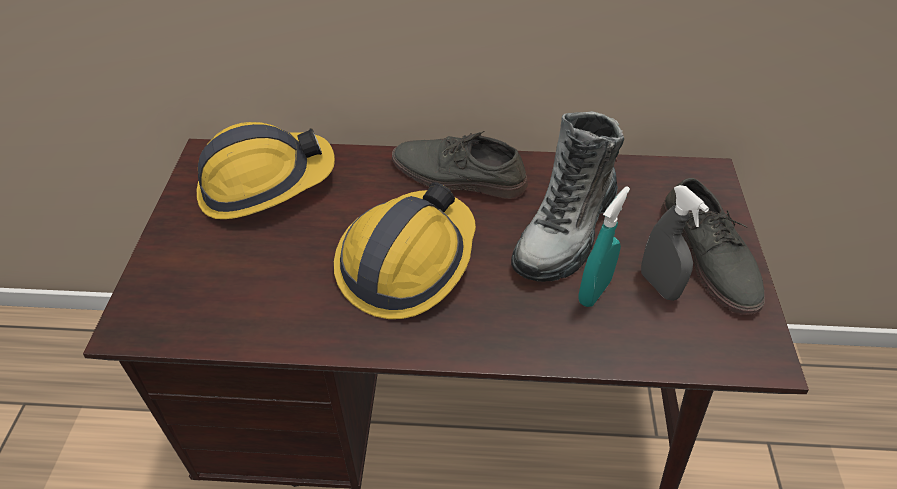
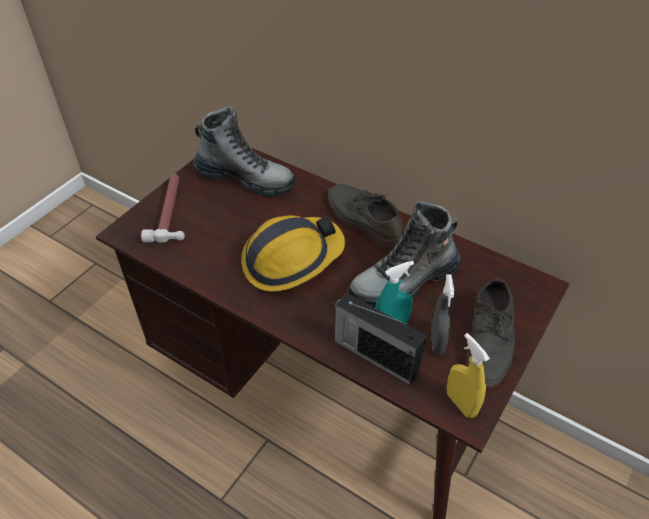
camera: 30 degrees right, 0 degrees up
(184, 266) = (171, 210): none -> hammer
(264, 183) = (245, 179): hard hat -> boot
(604, 336) = (374, 355): none -> radio
(743, 346) = (460, 404): none -> yellow spray bottle

